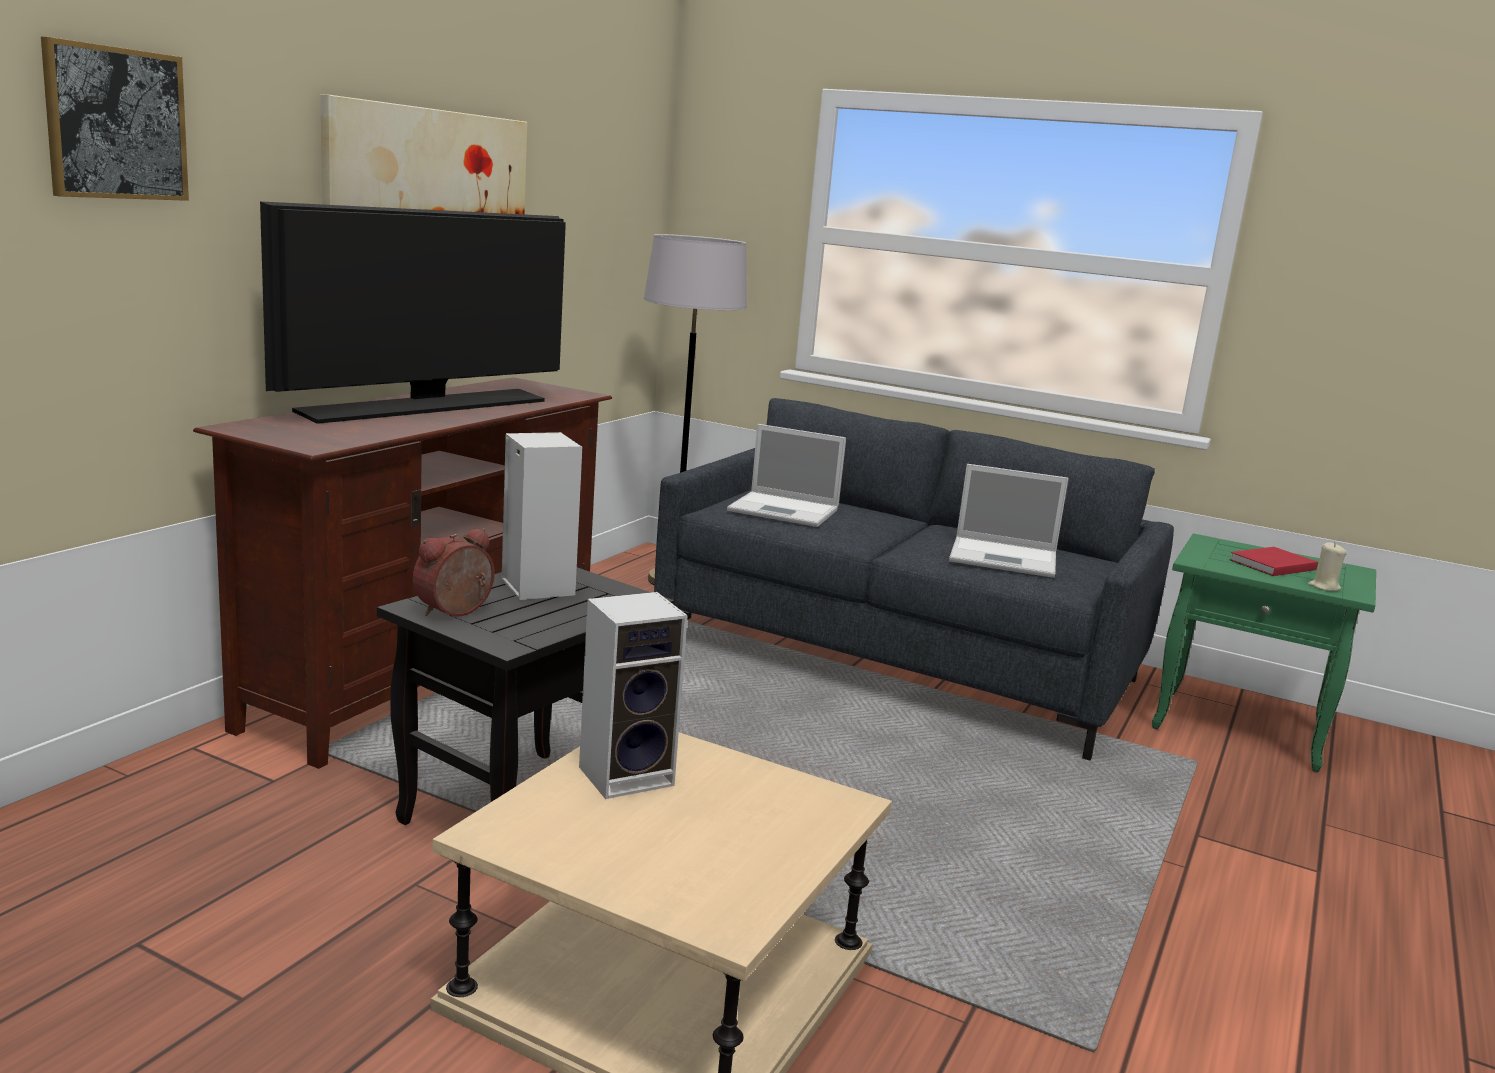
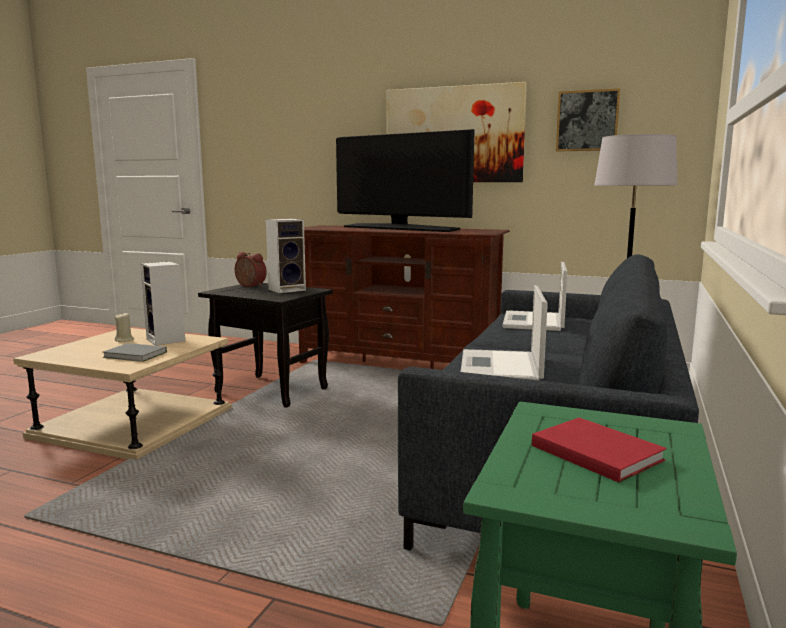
camera: 85 degrees right, 5 degrees down
(116, 123) = (303, 115): picture -> picture (587, 121)
(755, 802) = (136, 355): none -> grey book
(1324, 587) = (516, 473): beige candle -> beige candle (124, 340)

